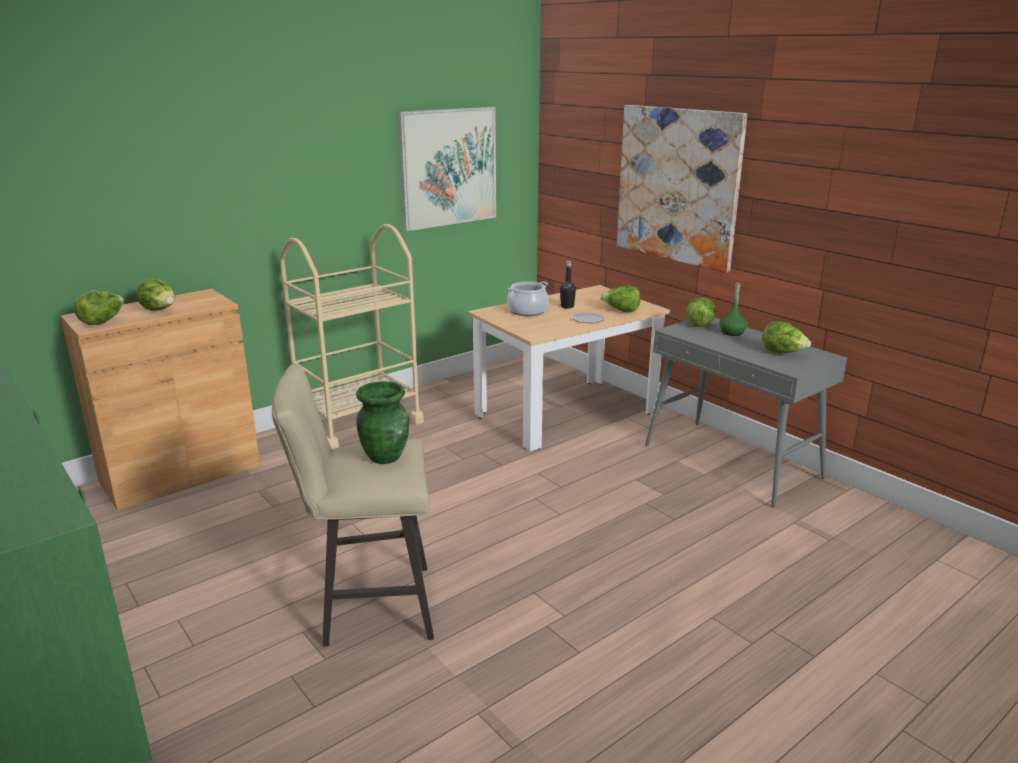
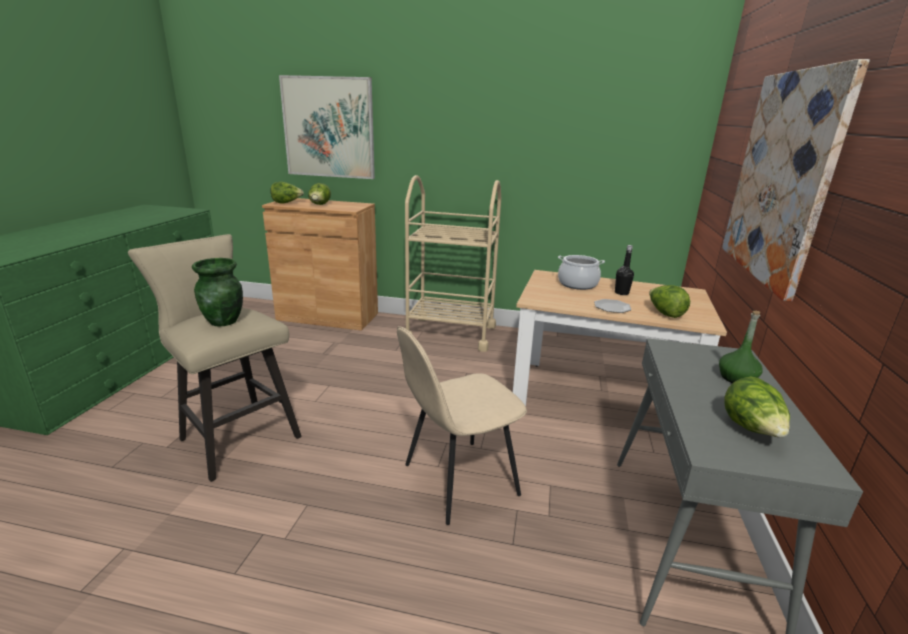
camera: 50 degrees right, 0 degrees up
(448, 167) = (592, 145): picture -> picture (328, 128)
(587, 512) = (457, 480): none -> beige chair
(699, 324) = (716, 354): lettuce -> none

